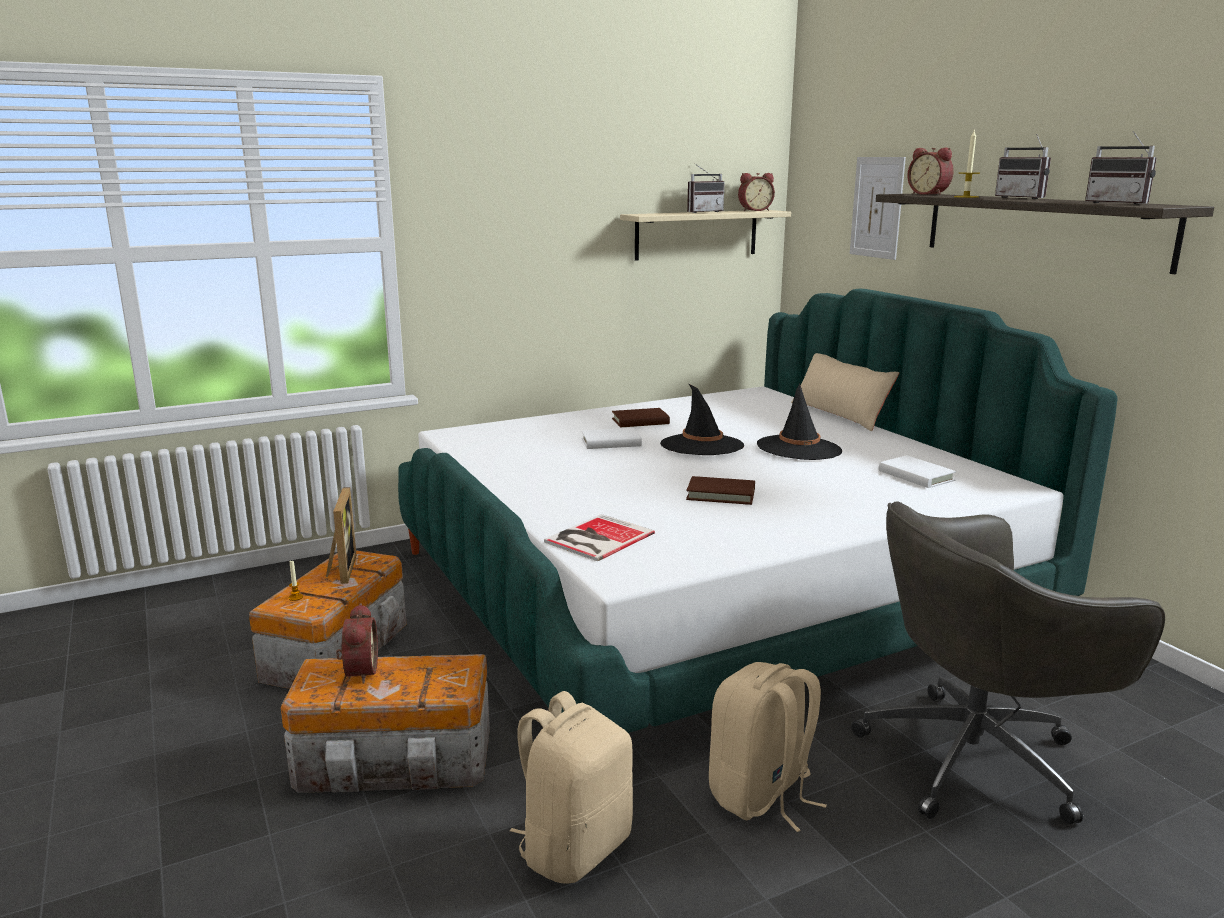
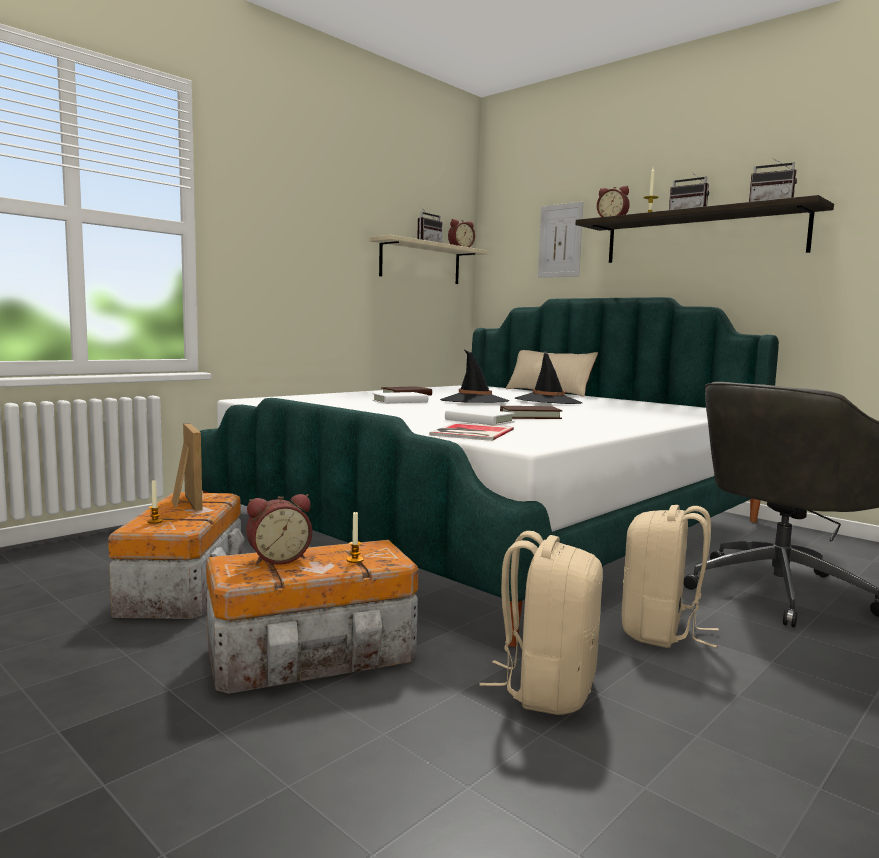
camera: 20 degrees left, 10 degrees down
(358, 671) = (278, 559): alarm clock -> alarm clock turned 90 degrees clockwise
(423, 683) = (355, 560): none -> candle
(916, 476) = (650, 408): white book -> white book (479, 421)

